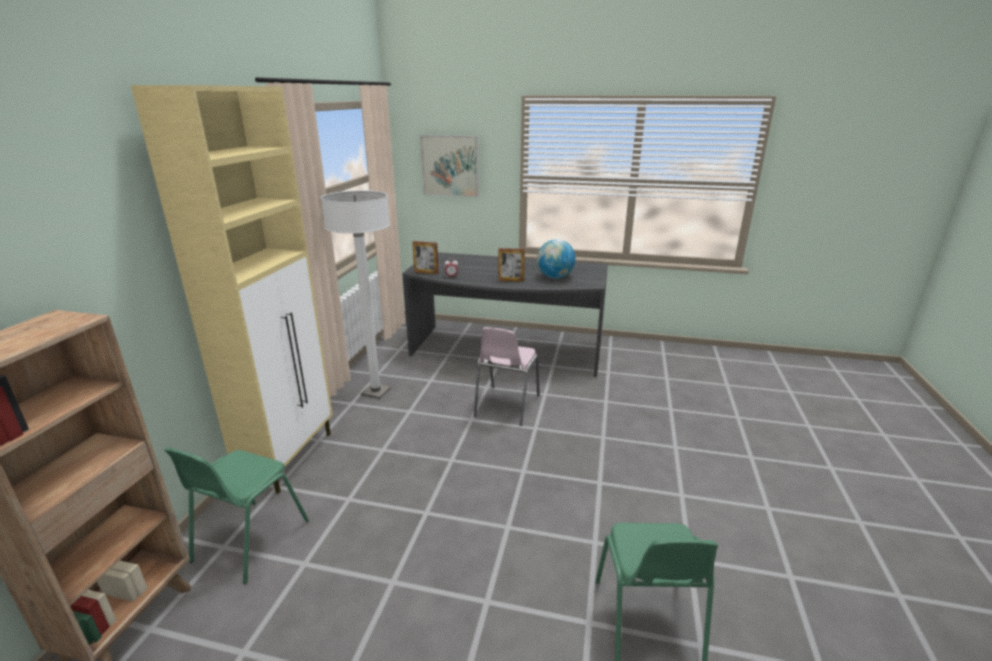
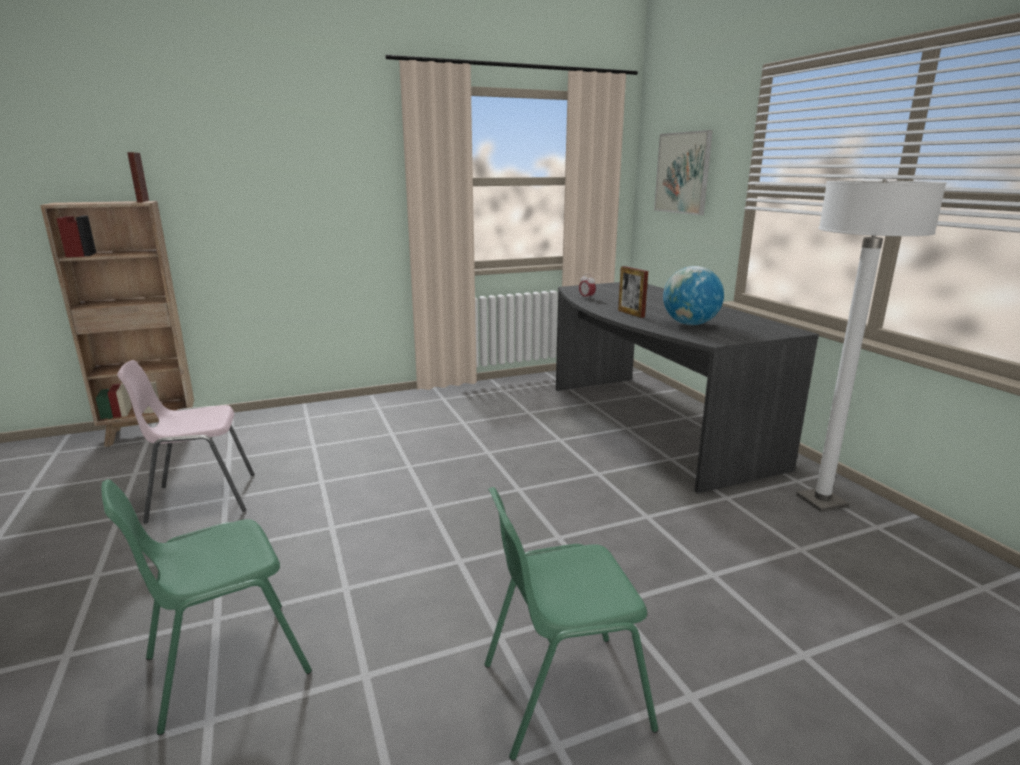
camera: 55 degrees right, 5 degrees down
(249, 541) = (241, 433): green chair -> green chair (562, 694)
(290, 457) = (345, 408): beige cabinet -> none
(376, 392) = (474, 400): white floor lamp -> white floor lamp (821, 501)
(426, 272) = (577, 290): picture frame -> picture frame (143, 201)
(506, 406) = (539, 460): pink chair -> pink chair (201, 498)

